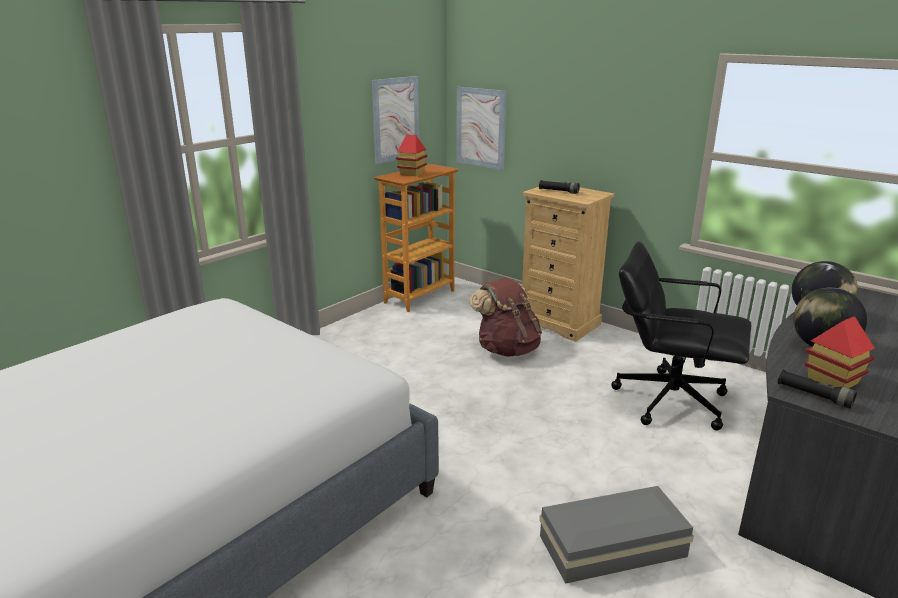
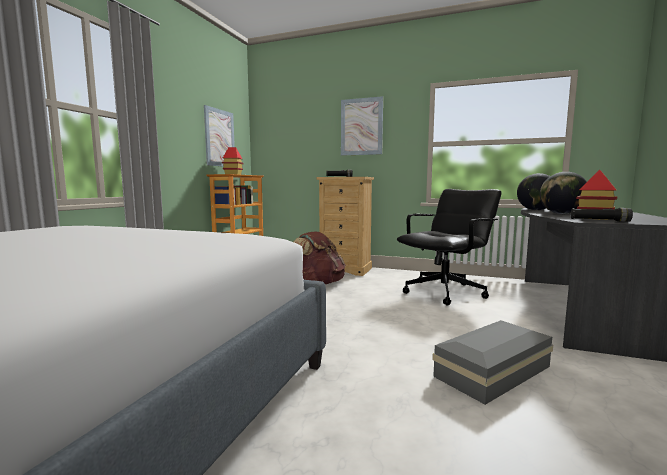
camera: 20 degrees left, 15 degrees down
(481, 127) = (276, 151): picture -> picture (361, 127)
(669, 400) = (445, 292): black office chair -> black office chair turned 135 degrees clockwise

